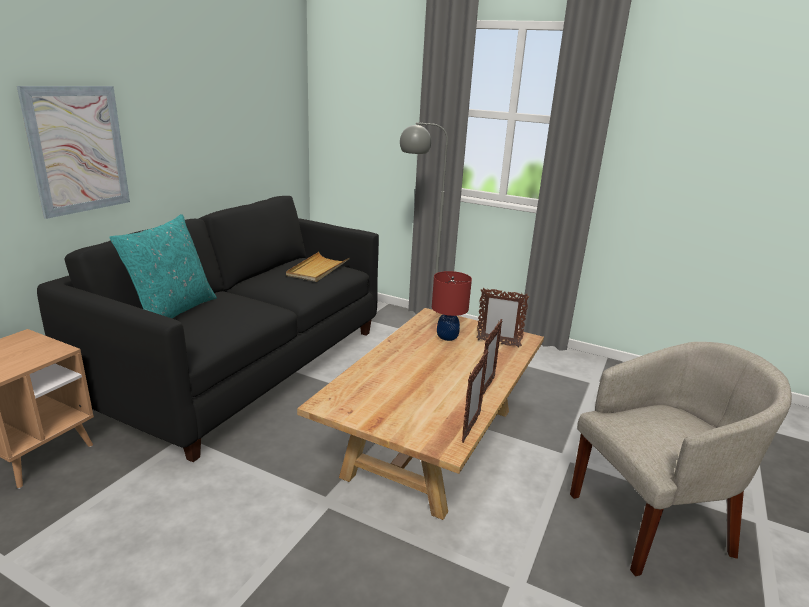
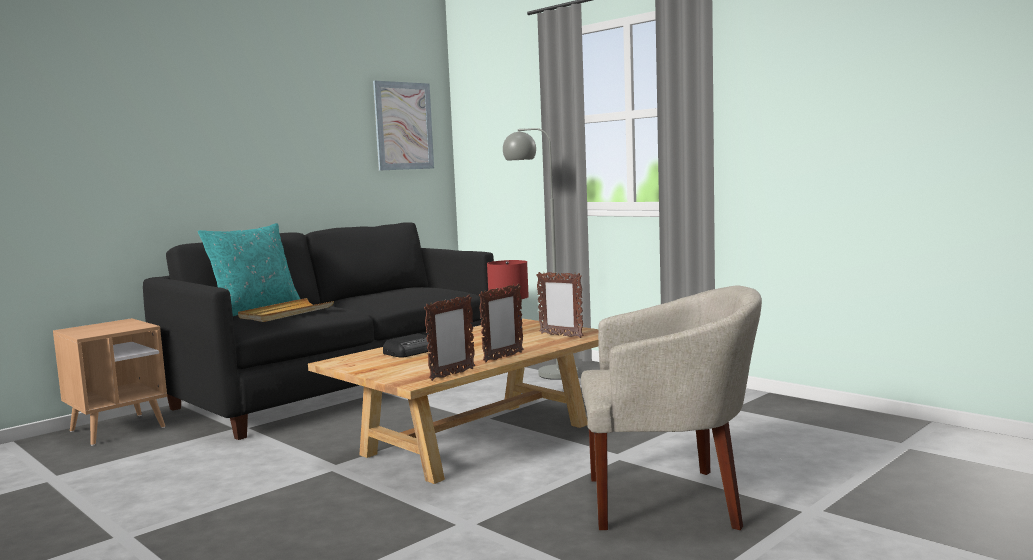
camera: 20 degrees right, 15 degrees down
(78, 150) = (194, 168): picture -> picture (403, 126)
(318, 269) = (423, 290): beige tray -> beige tray (286, 313)
(388, 378) = (413, 351): none -> radio

